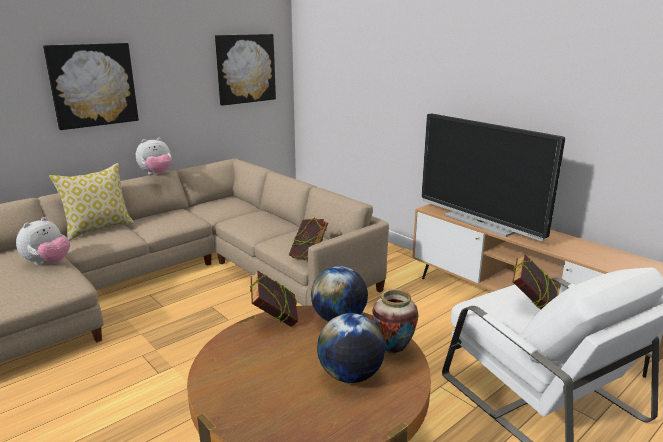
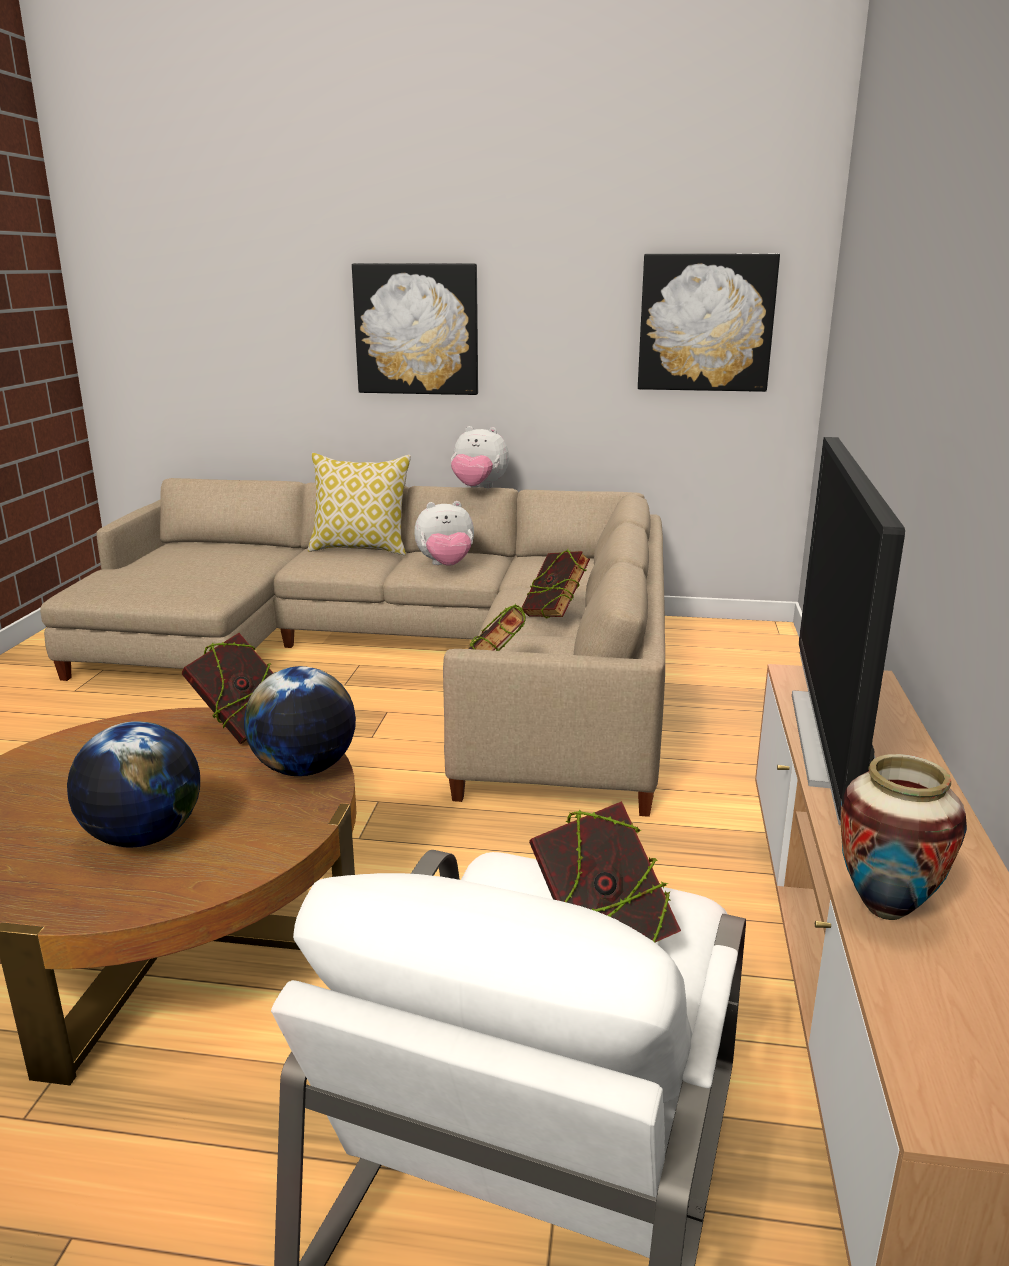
camera: 50 degrees right, 0 degrees up
(48, 263) = (241, 568): plush toy -> plush toy (446, 566)
(275, 225) = (554, 616): none -> book
(393, 350) = (253, 846): vase -> vase (885, 909)

